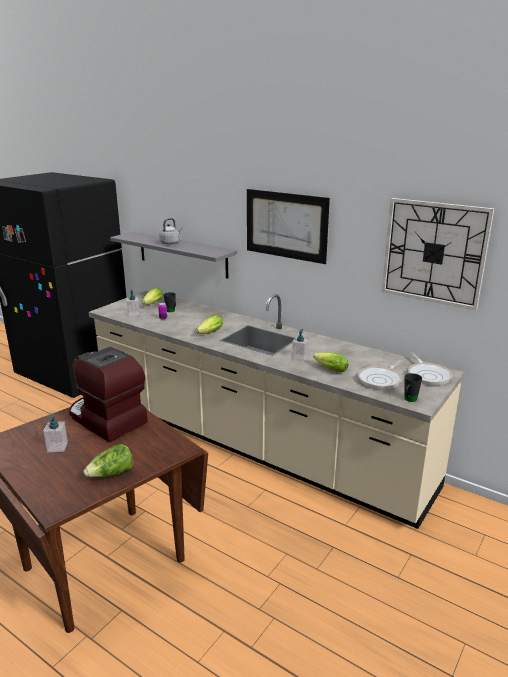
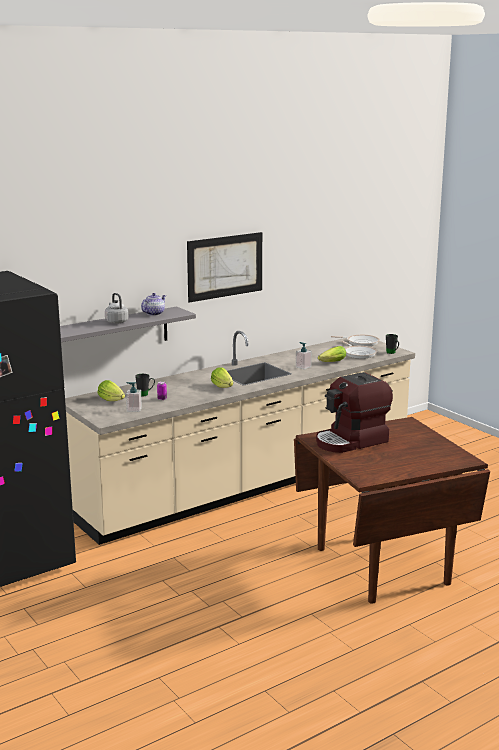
camera: 70 degrees left, 5 degrees down
(57, 447) = (386, 458): soap dispenser -> none
(112, 474) = (432, 443): lettuce -> none
(204, 247) = (154, 313): none -> teapot
(434, 252) = (334, 255): wall clock -> none

